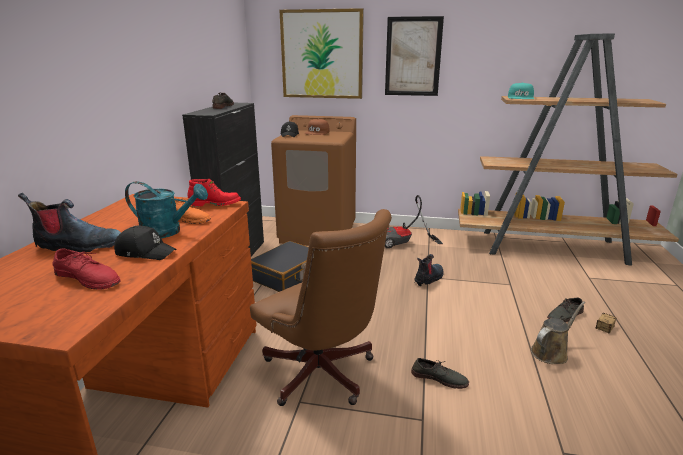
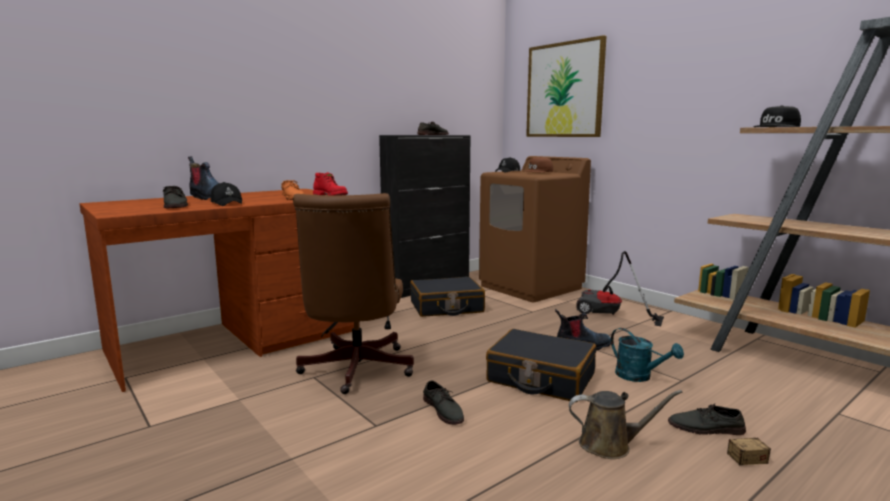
camera: 40 degrees right, 10 degrees down
(88, 278) = (175, 205): red shoe -> grey shoe
(168, 232) = (264, 200): turquoise watering can -> turquoise watering can (639, 377)
(413, 57) = (657, 85): picture -> none
(448, 318) = (540, 378): none -> black suitcase
(521, 97) = (777, 126): turquoise cap -> black cap

